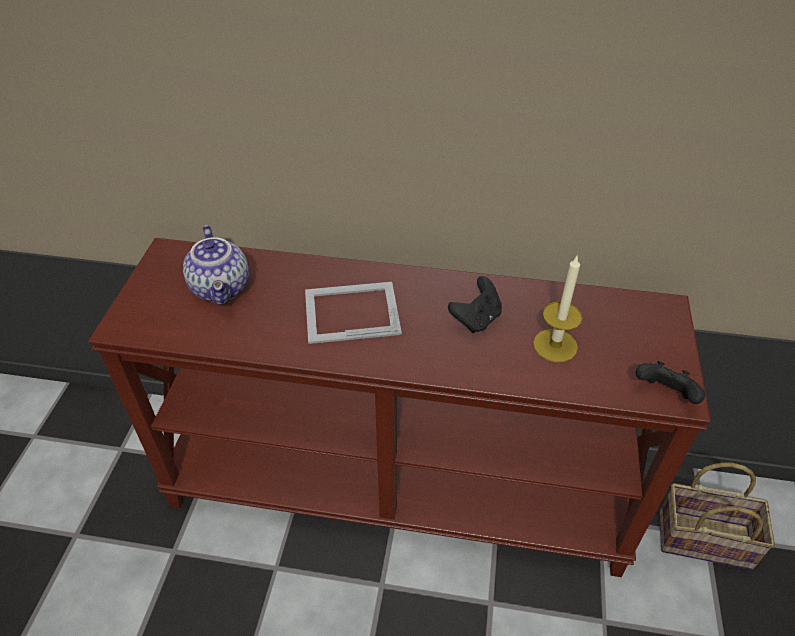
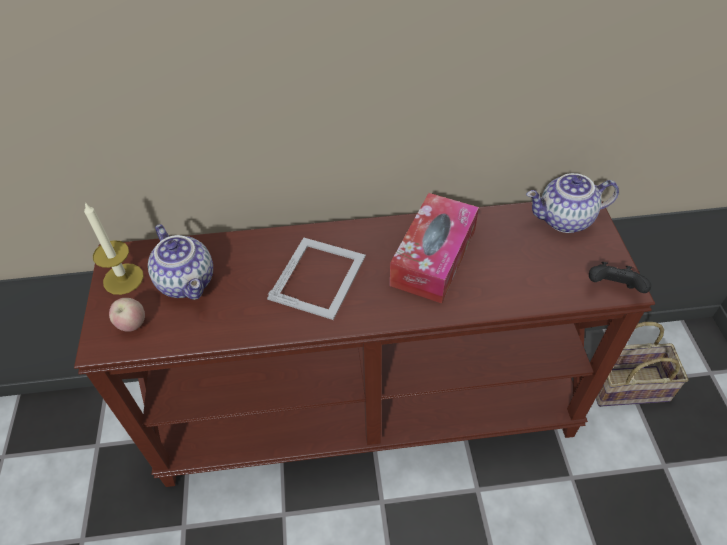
camera: 15 degrees left, 5 degrees up
(155, 315) = (132, 324): none -> apple
(350, 311) = (319, 276): picture frame -> picture frame turned 135 degrees clockwise
(476, 319) = (433, 257): black game controller -> tissue box
(555, 345) = (509, 266): candle -> candle (123, 279)
(636, 313) = (564, 220): none -> teapot

